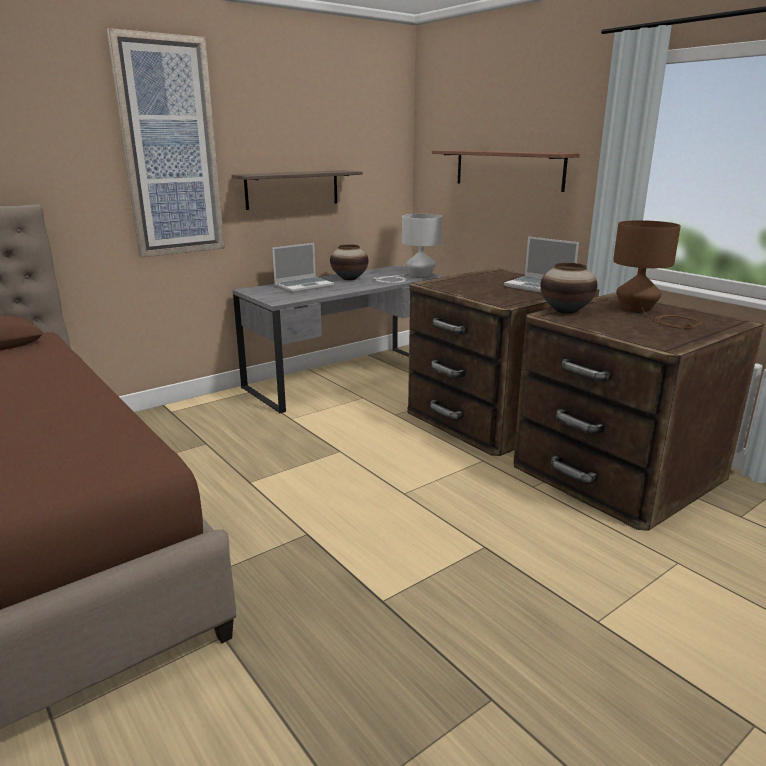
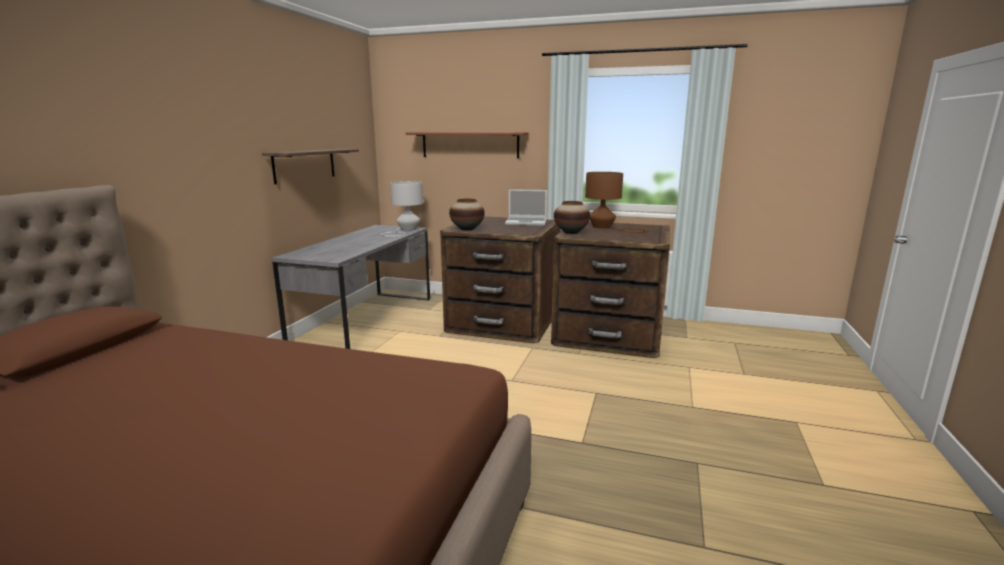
camera: 35 degrees left, 5 degrees down
(170, 149) = (214, 129): picture -> none
(304, 286) = (332, 246): laptop -> none
(349, 278) = (358, 237): vase -> vase (467, 229)

